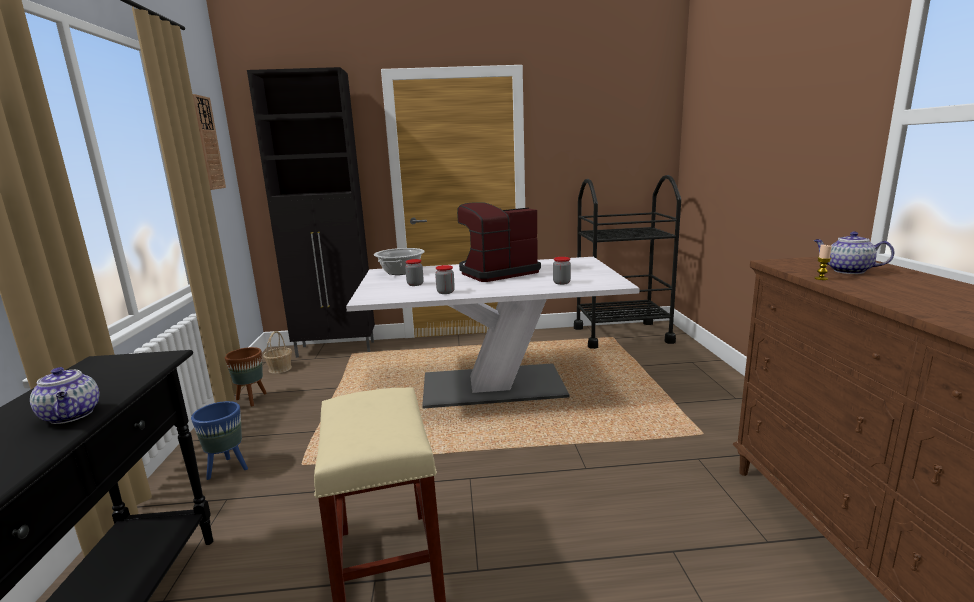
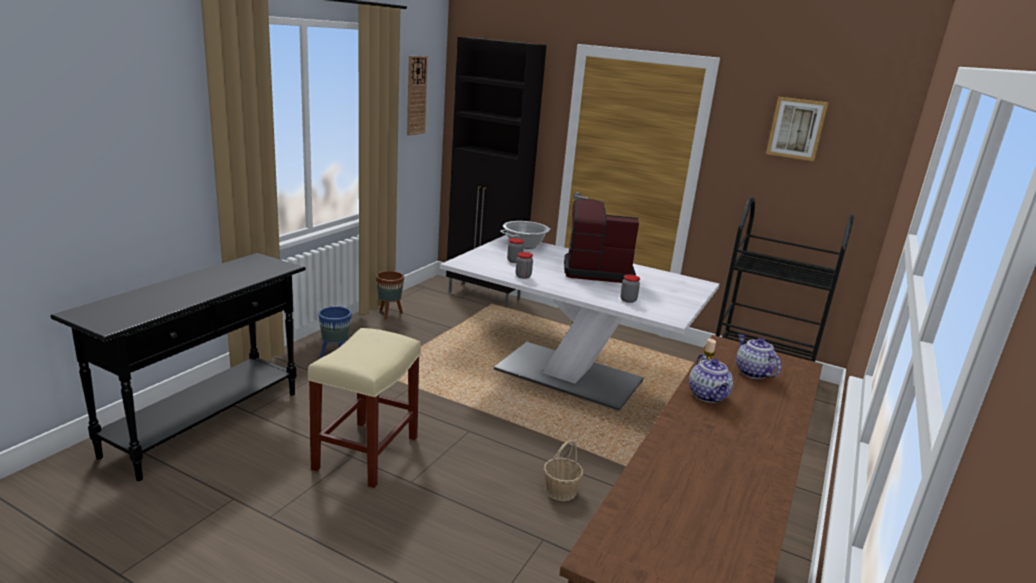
camera: 30 degrees right, 5 degrees up
(72, 415) = (218, 287): teapot -> teapot (708, 396)
(280, 369) = (429, 297): basket -> basket (561, 490)
(598, 117) = (796, 128): none -> picture

